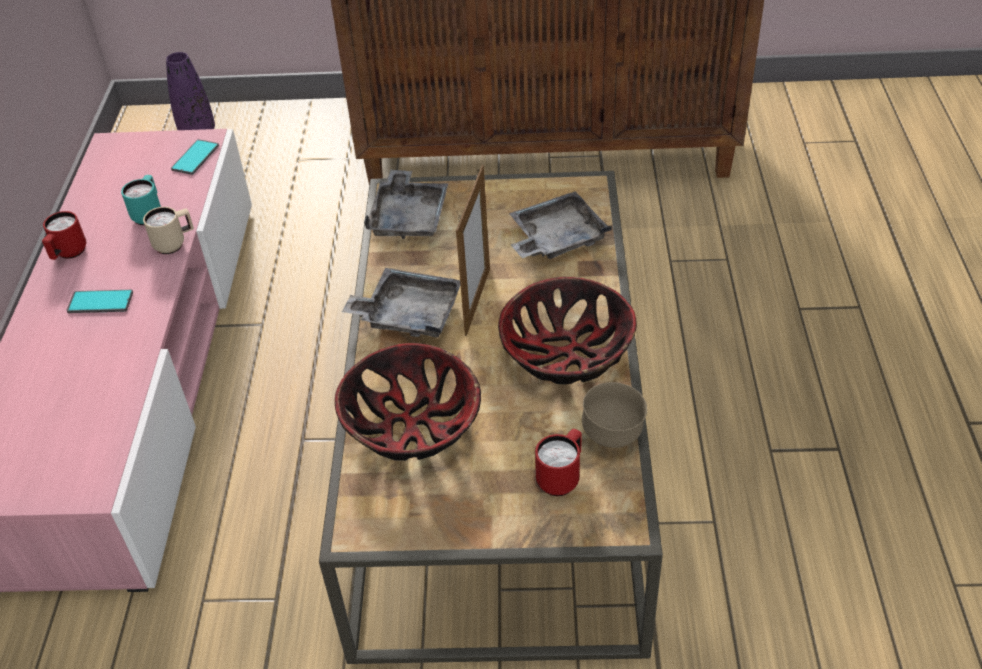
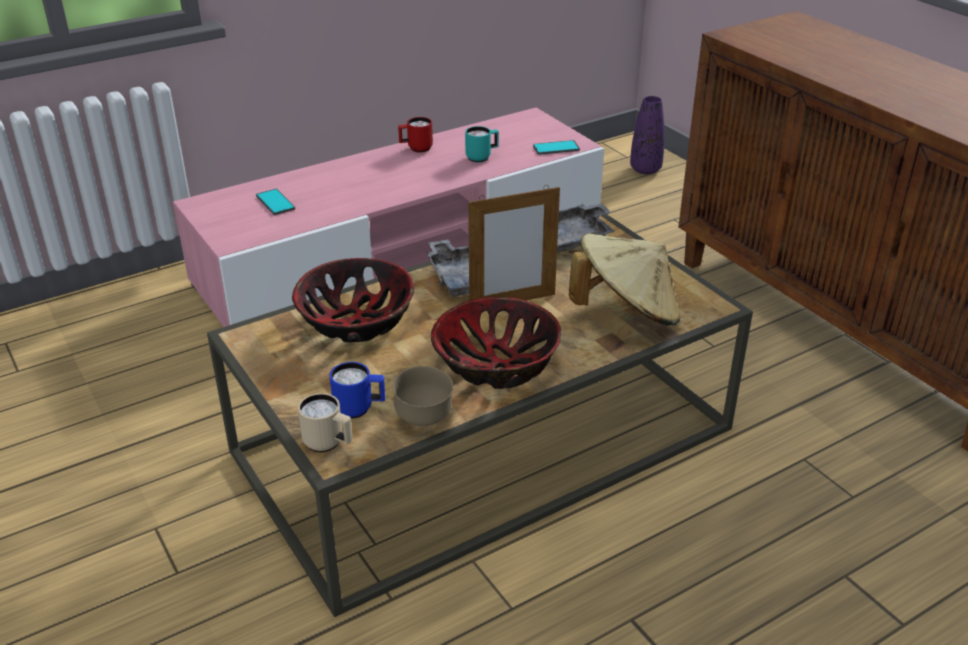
camera: 55 degrees right, 10 degrees down
(100, 302) = (385, 177): phone -> phone (275, 202)
(175, 244) = (464, 177): beige mug -> beige mug (329, 444)
(556, 239) = (626, 312): grey tray -> beige hat
(561, 477) = (359, 409): red mug -> blue mug

